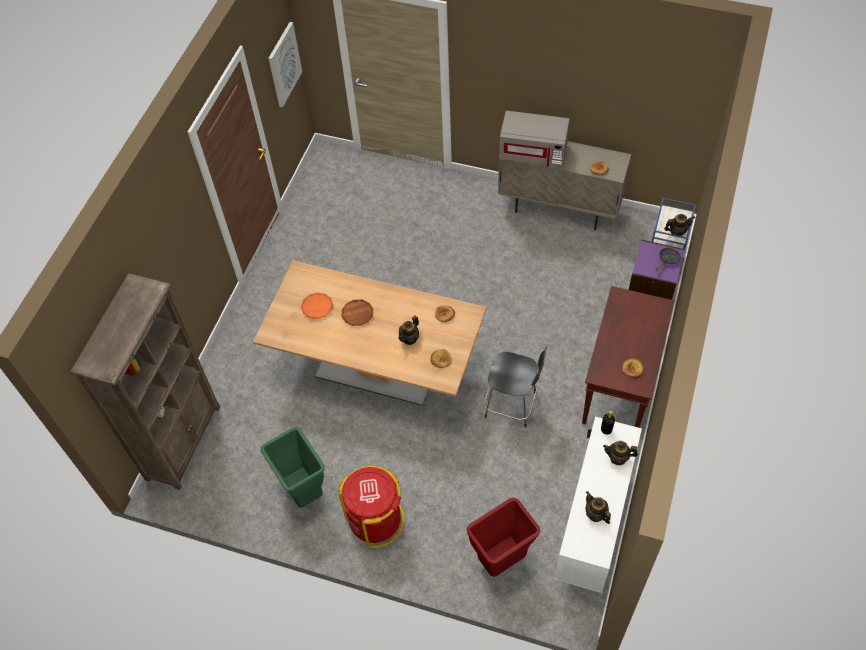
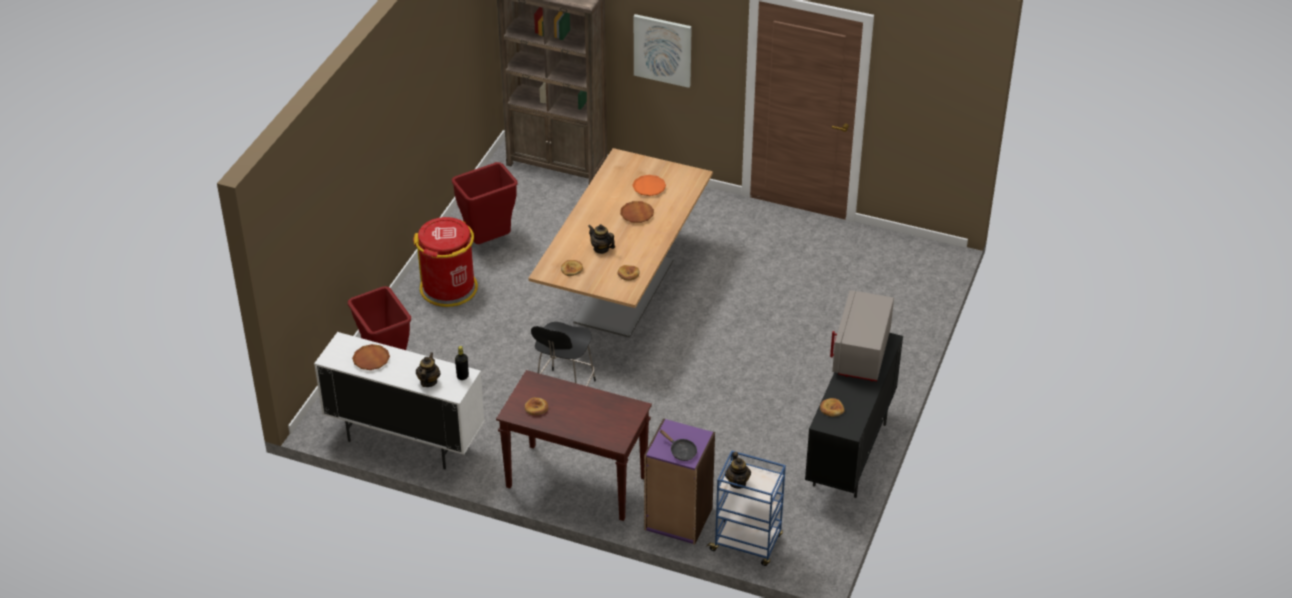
camera: 90 degrees right, 15 degrees down
(284, 64) = (940, 109): picture -> picture (663, 50)
(305, 492) = (488, 242): green trash can -> red trash can
(559, 209) = (849, 455): beige cabinet -> black cabinet
(595, 514) = (371, 359): teapot -> brown plate

